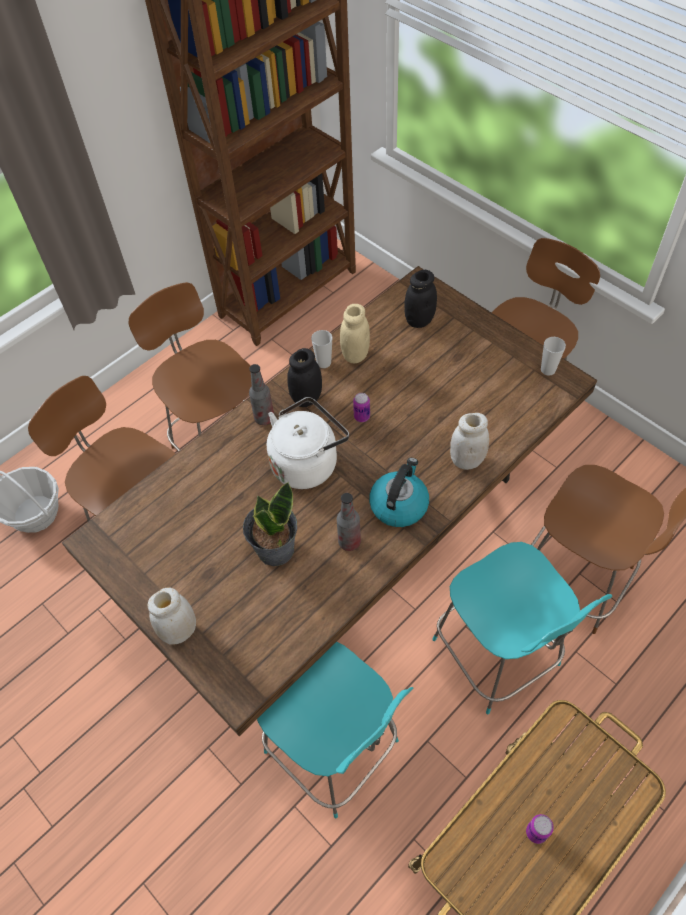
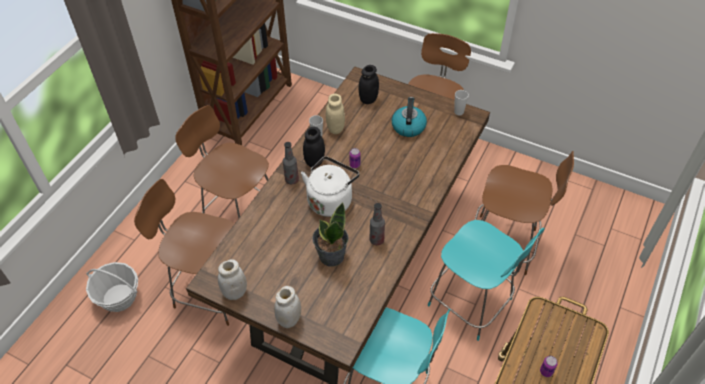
camera: 20 degrees left, 5 degrees down
(399, 504) = (398, 211): kettle -> kettle (408, 126)
(466, 460) = (430, 175): white jar -> white jar (235, 292)

